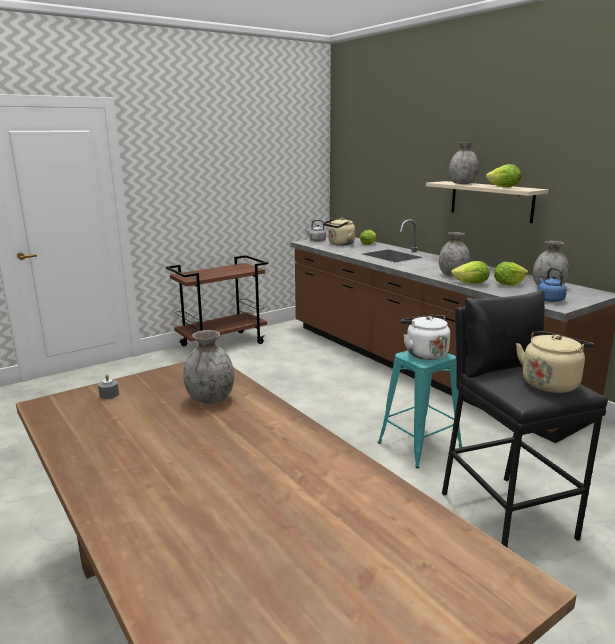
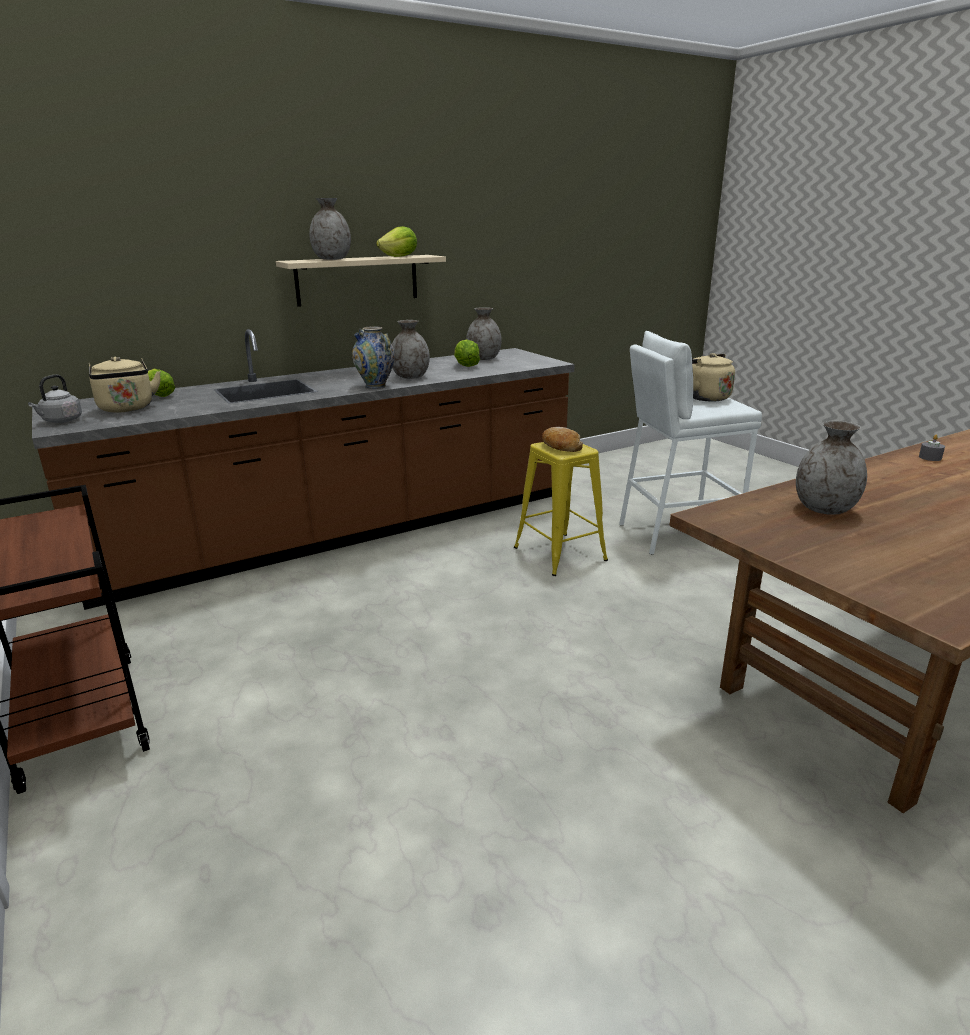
camera: 85 degrees left, 5 degrees up
(109, 394) = (863, 571): grey candle -> grey candle (930, 457)
(417, 270) = (375, 386): none -> vase
(419, 445) = (560, 554): turquoise stool -> yellow stool
(424, 353) = (560, 447): white kettle -> bread
(471, 283) = (456, 375): lettuce -> none
(505, 514) = (676, 533): black stool -> white stool
(549, 299) = (529, 362): blue kettle -> none

